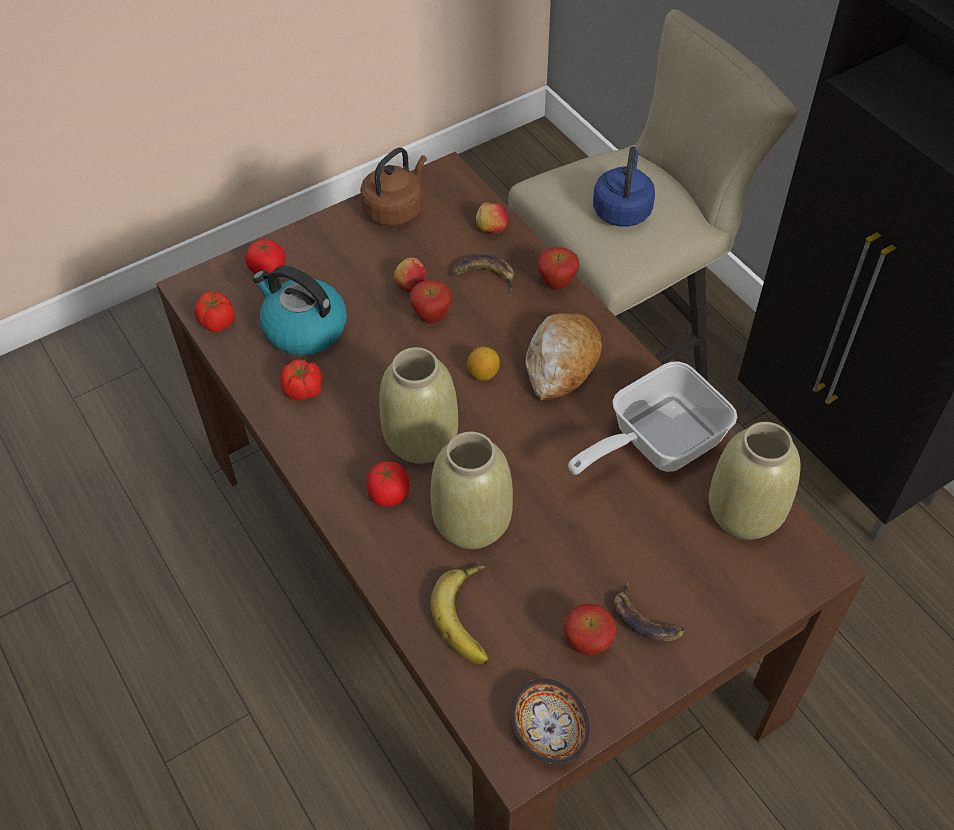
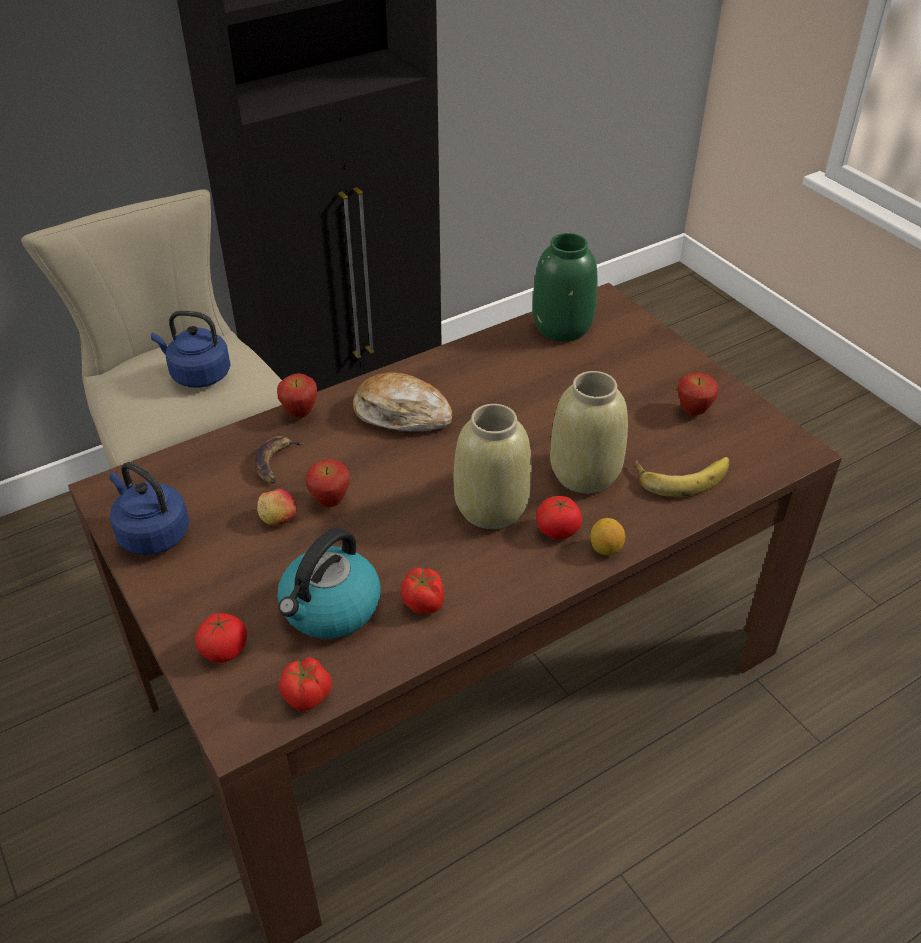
camera: 90 degrees left, 10 degrees down
(395, 209) = (151, 533): brown kettle -> blue kettle
(483, 373) = (410, 465): lemon -> lemon (605, 549)
(491, 228) = (207, 456): apple -> none
(550, 728) = (768, 434): bowl -> none
(645, 619) = (664, 381): banana -> none
(655, 442) = (494, 366): frying pan -> none
(744, 514) = (563, 328): beige vase -> green vase

